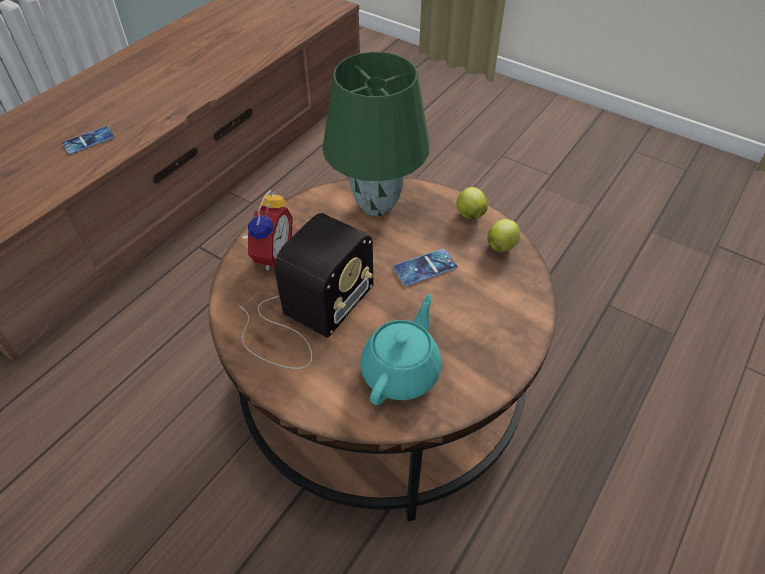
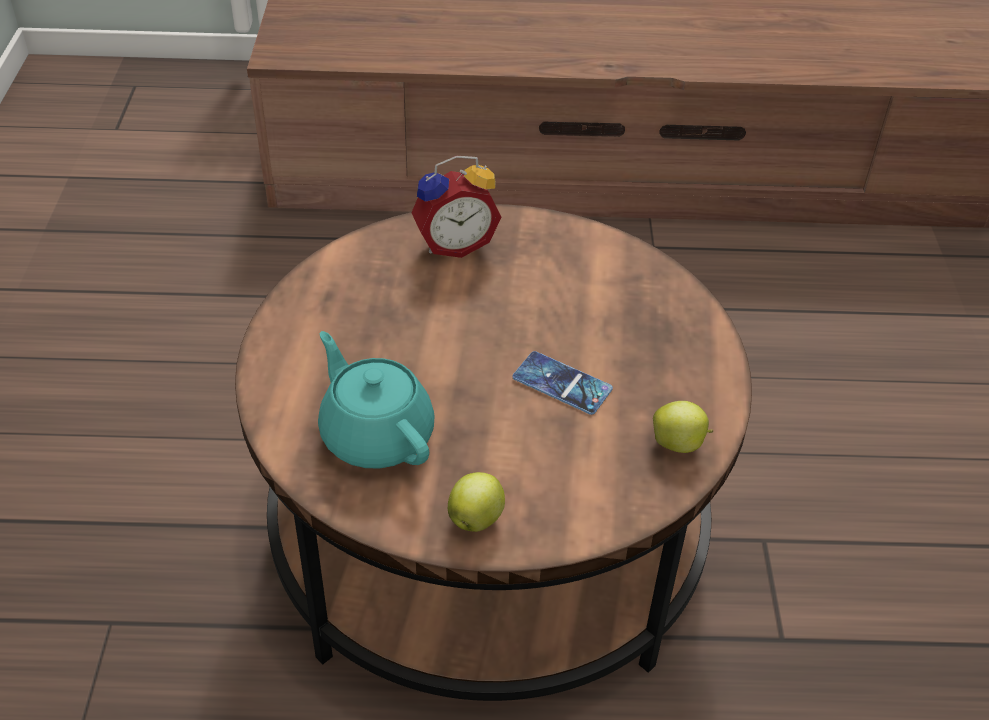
camera: 55 degrees right, 5 degrees down
(88, 140) = (507, 37): phone -> none
(305, 316) = (388, 315): radio -> none
(375, 206) = (625, 290): green table lamp -> none
(402, 371) = (376, 434): turquoise teapot -> turquoise teapot turned 120 degrees counterclockwise
(470, 214) = (707, 386): apple -> apple (476, 518)

